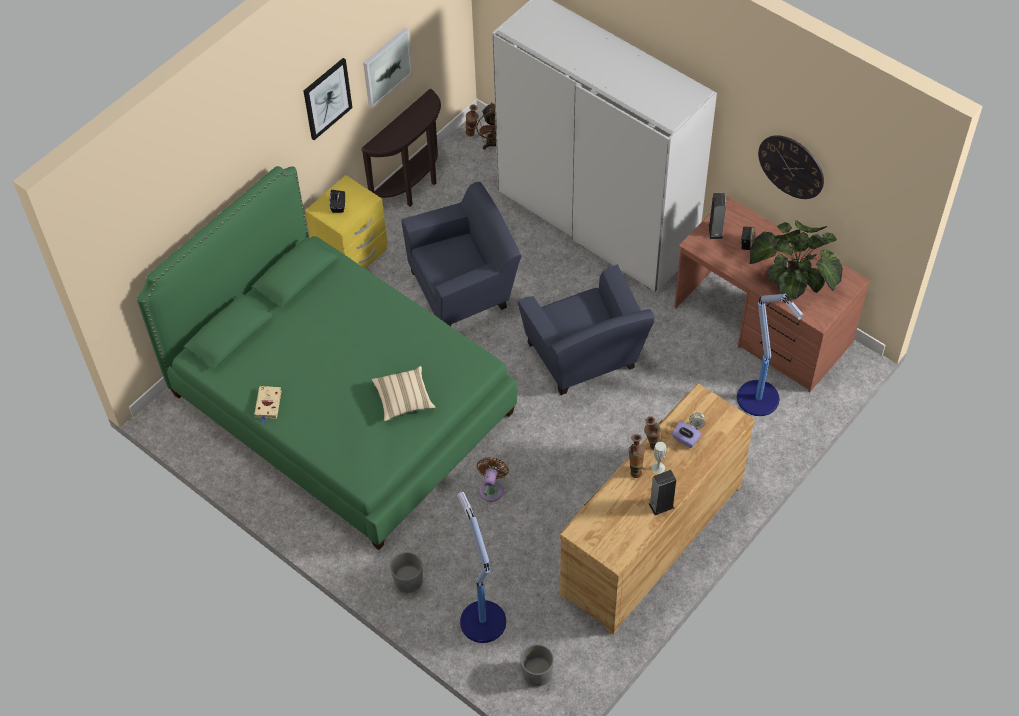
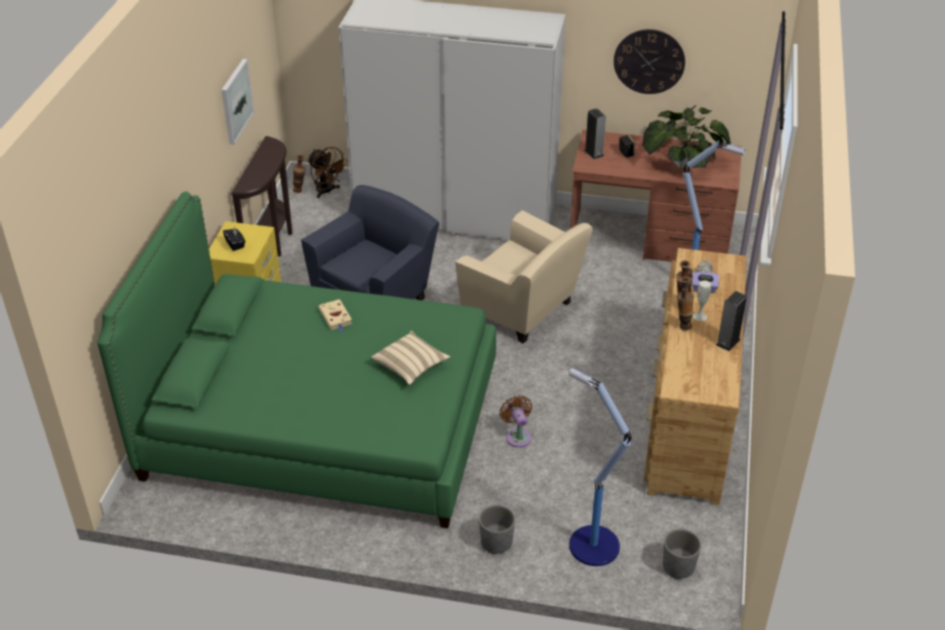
camera: 30 degrees left, 15 degrees down
(268, 405) = (276, 419): beige book -> beige book (336, 317)
(327, 98) = (203, 125): picture -> none
(585, 358) = (523, 310): blue armchair -> beige armchair

